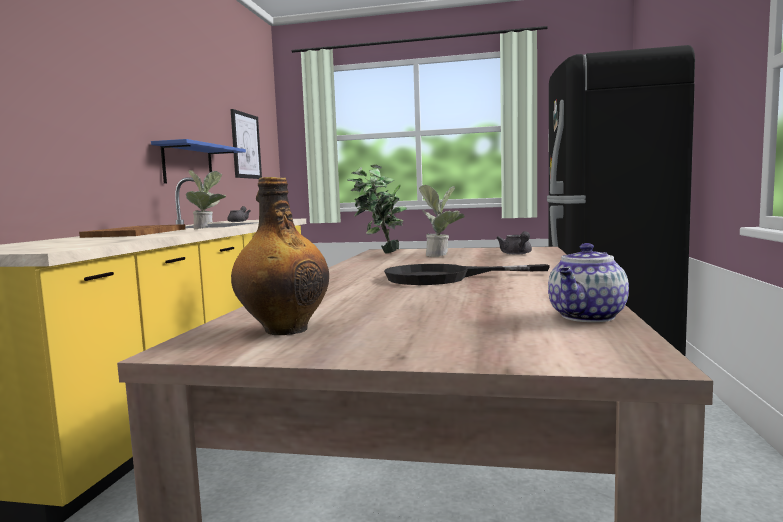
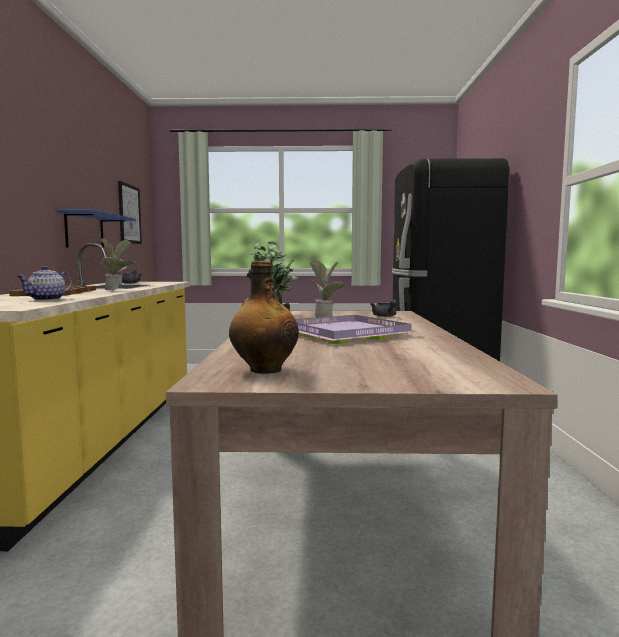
camera: 10 degrees left, 0 degrees up
(443, 277) = (345, 334): black frying pan -> purple tray
(587, 317) = (466, 361): teapot -> teapot (46, 299)

